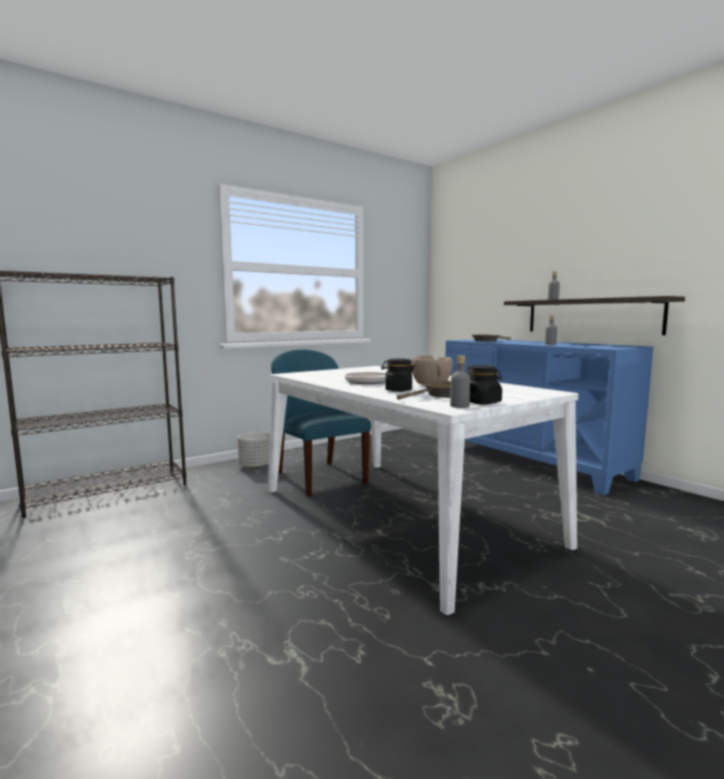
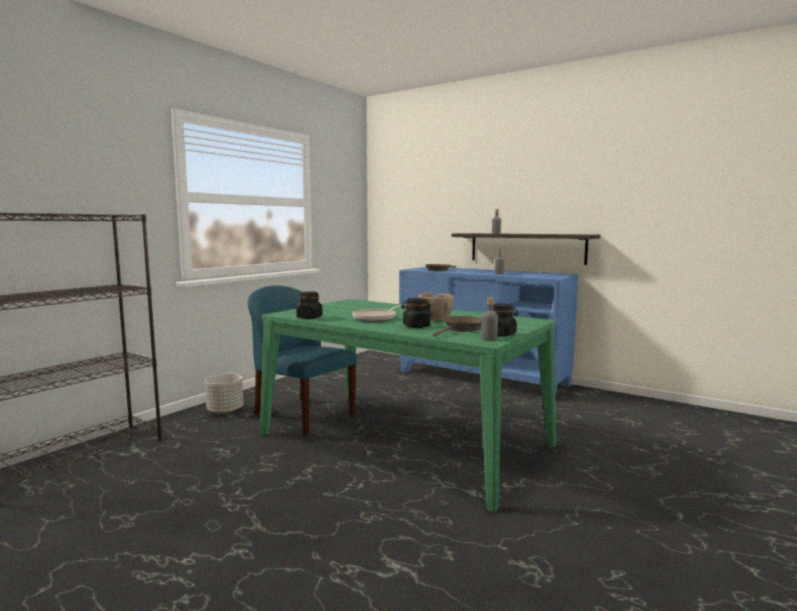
camera: 20 degrees left, 0 degrees up
(307, 378) = (309, 317): none -> black jar
(400, 515) = (404, 439): white dining table -> green dining table

